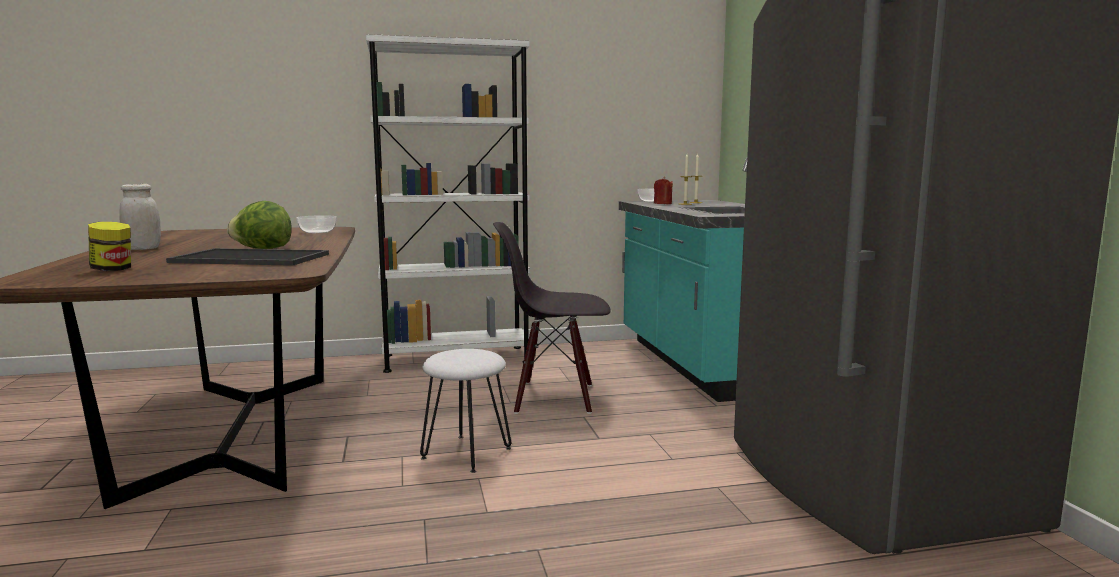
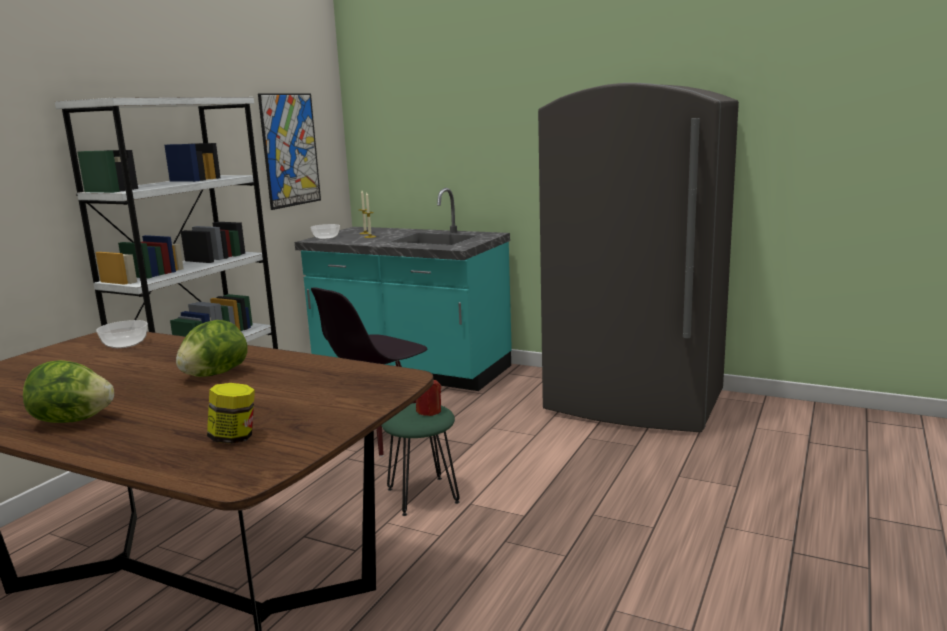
camera: 50 degrees left, 5 degrees up
(143, 249) = (72, 420): white jar -> lettuce
(248, 258) = (277, 384): tray -> none
(467, 453) = (423, 495): white stool -> green stool
(632, 107) = (290, 150): none -> picture
(662, 203) = (352, 239): red candle -> red candle (429, 411)

